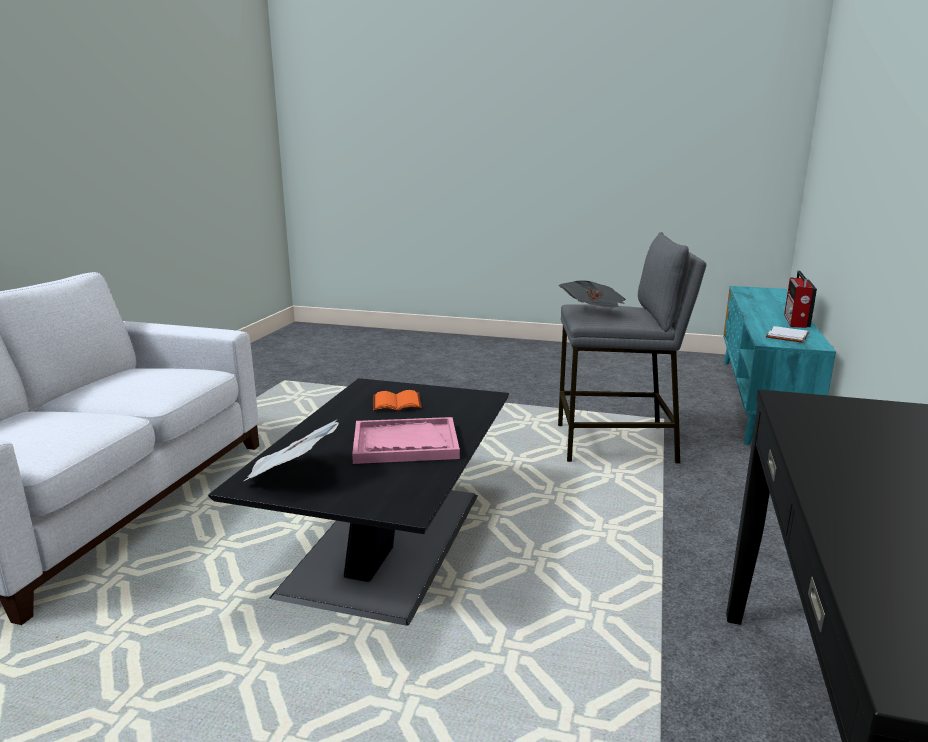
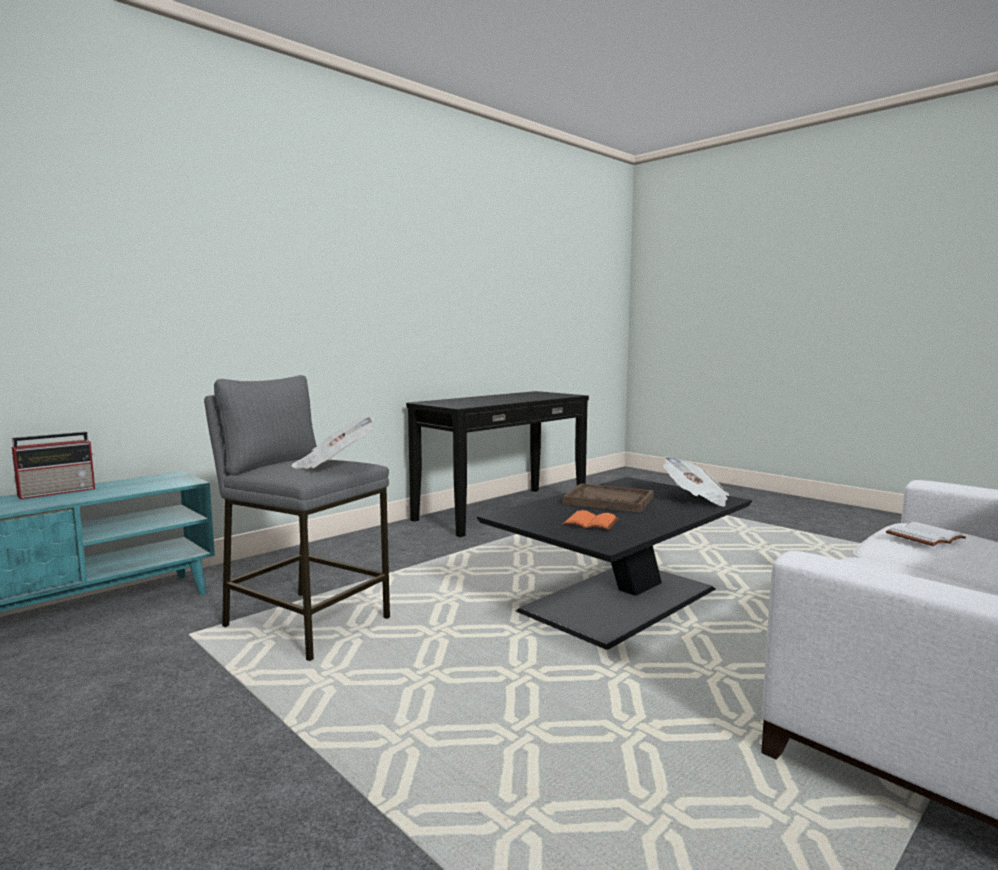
camera: 150 degrees left, 10 degrees down
(405, 443) = (609, 500): pink tray -> brown tray
(786, 336) = (149, 483): white book -> white book (926, 537)

